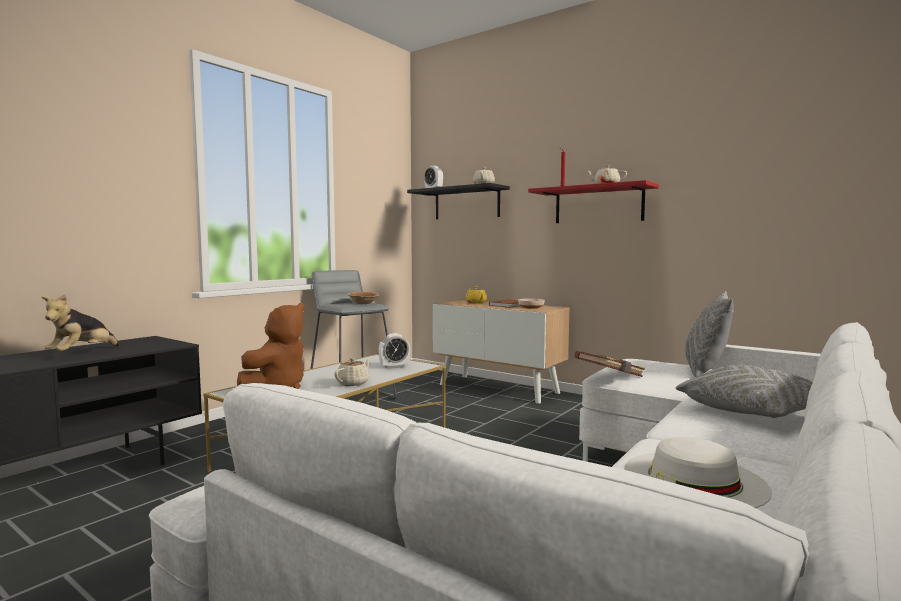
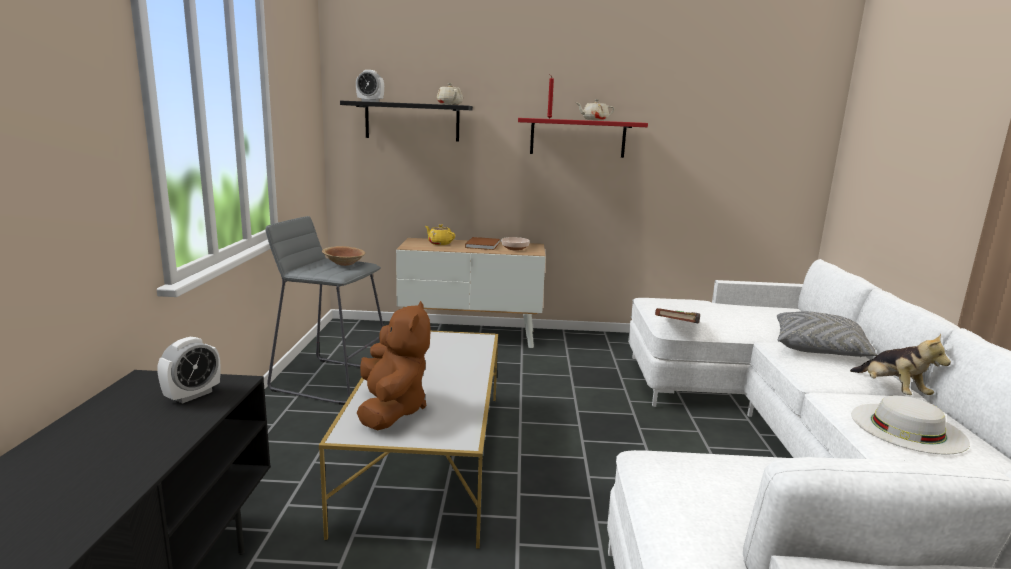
camera: 35 degrees left, 10 degrees up
(82, 353) = (126, 439): plush toy -> plush toy (891, 390)
(353, 383) = (462, 382): beige teapot -> none
(394, 367) = (454, 346): alarm clock -> alarm clock (193, 395)
(706, 371) = (721, 307): grey pillow -> none

